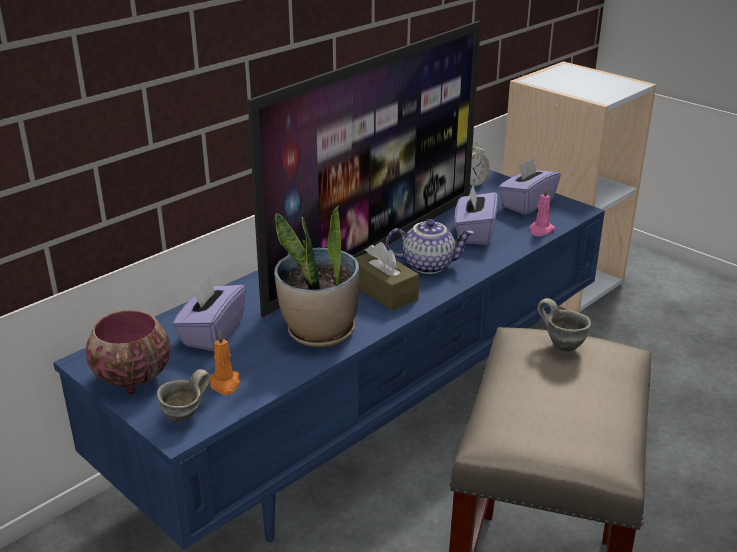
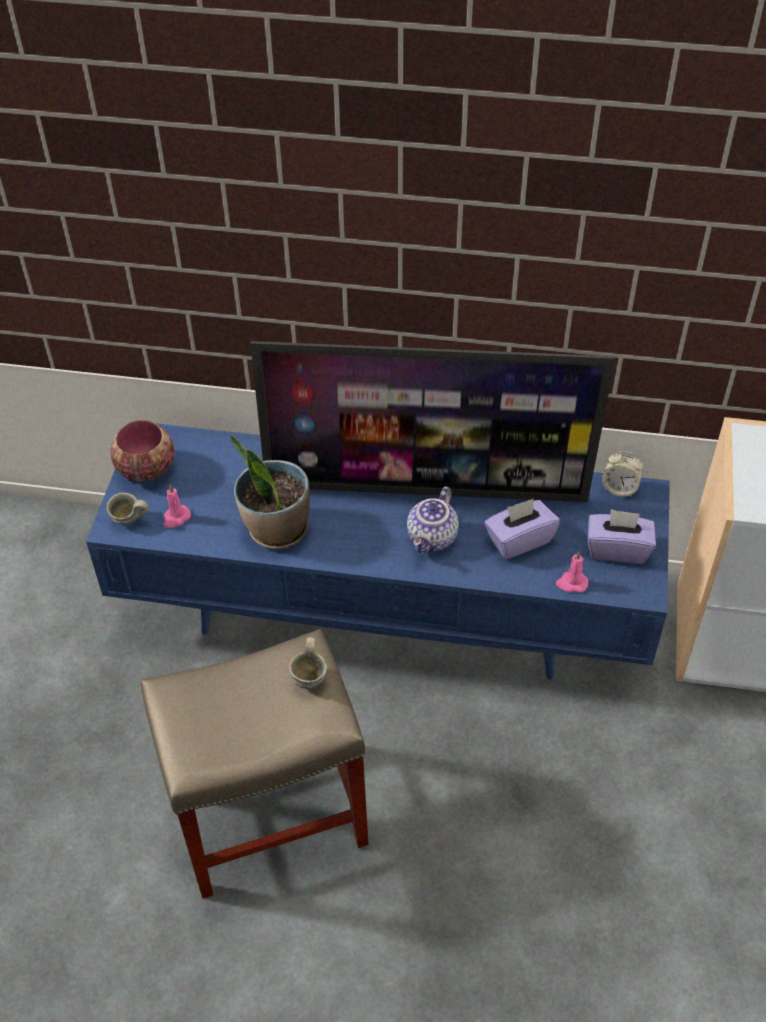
camera: 55 degrees right, 20 degrees up
(212, 333) = (227, 473): purple tissue box -> none
(225, 384) = (176, 518): orange candle -> pink candle
(384, 291) = (365, 533): brown tissue box -> none
(428, 265) = (433, 538): teapot -> teapot turned 60 degrees clockwise

